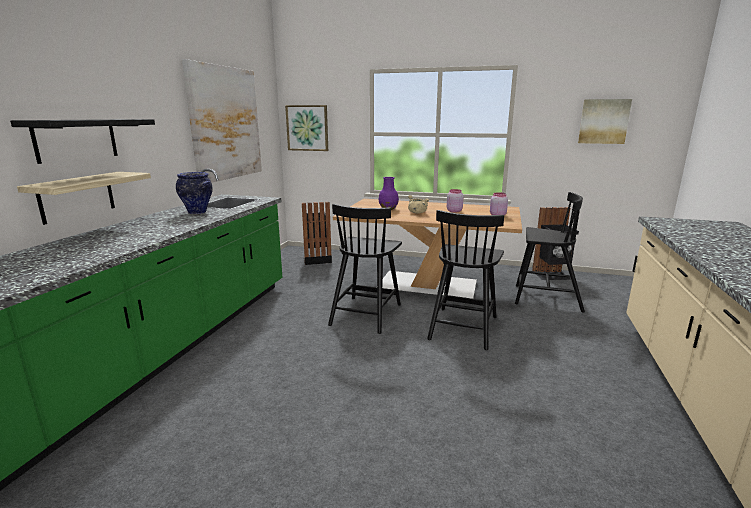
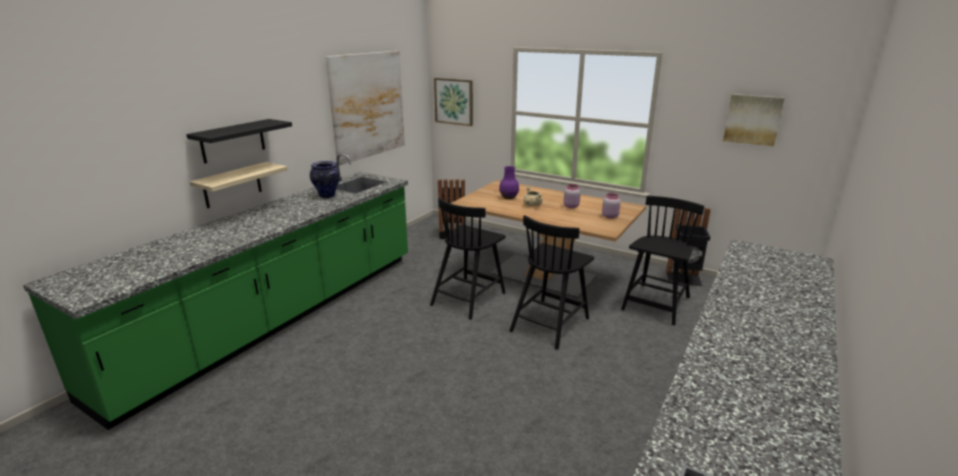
camera: 15 degrees right, 5 degrees up
(545, 298) = (656, 304): black chair -> black chair turned 90 degrees counterclockwise

